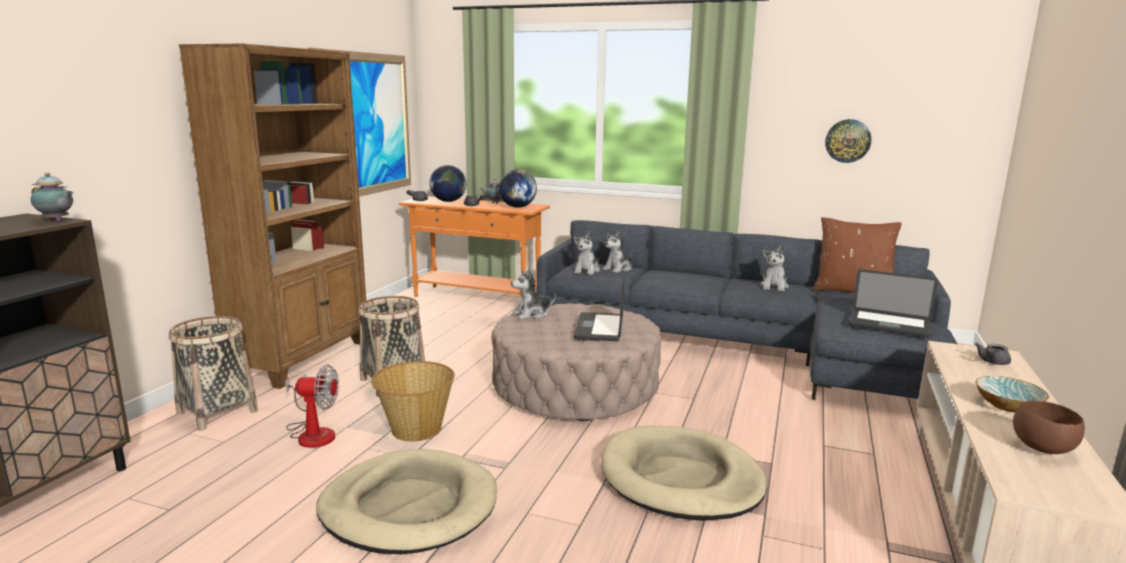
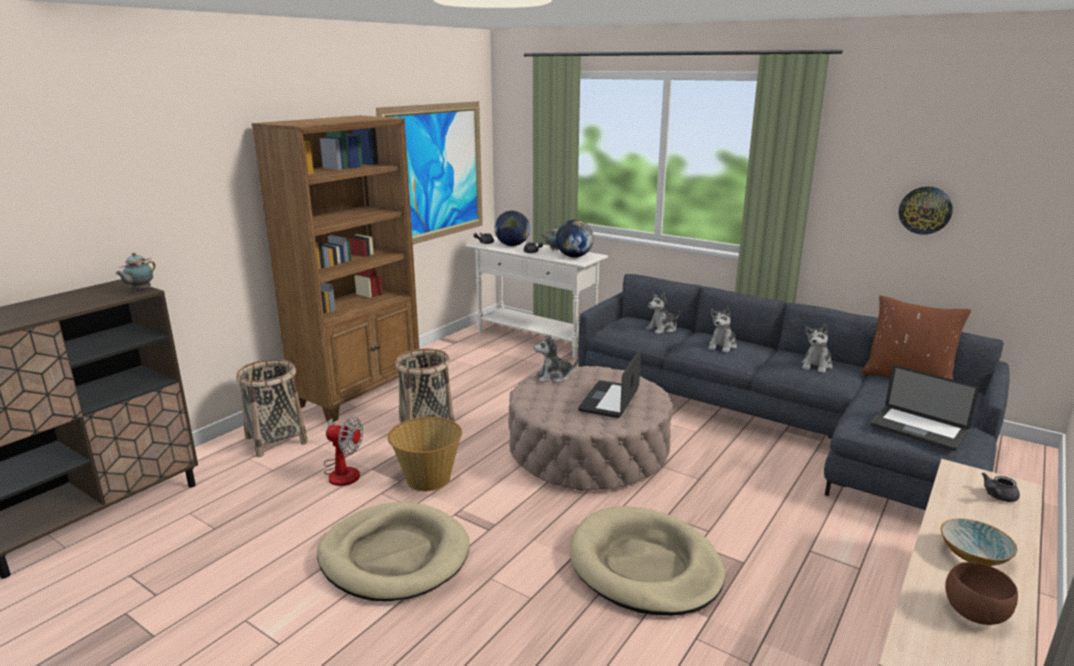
camera: 15 degrees right, 5 degrees up
(57, 221) = (139, 290): teapot -> teapot turned 75 degrees clockwise
(477, 298) = (536, 339): orange console table -> white console table
(587, 270) = (629, 329): plush toy -> plush toy (722, 346)

